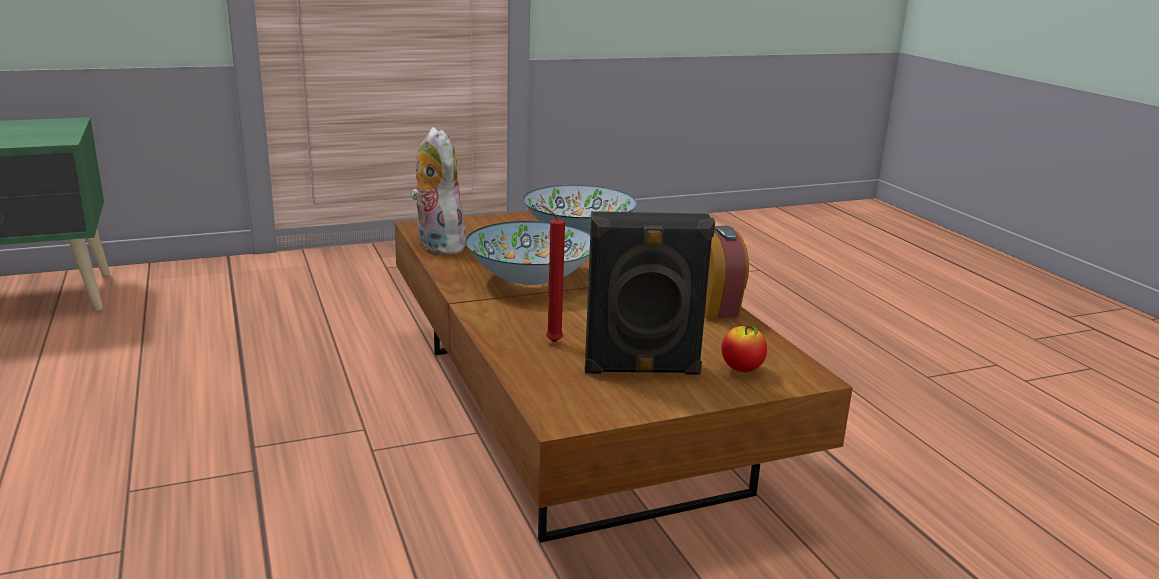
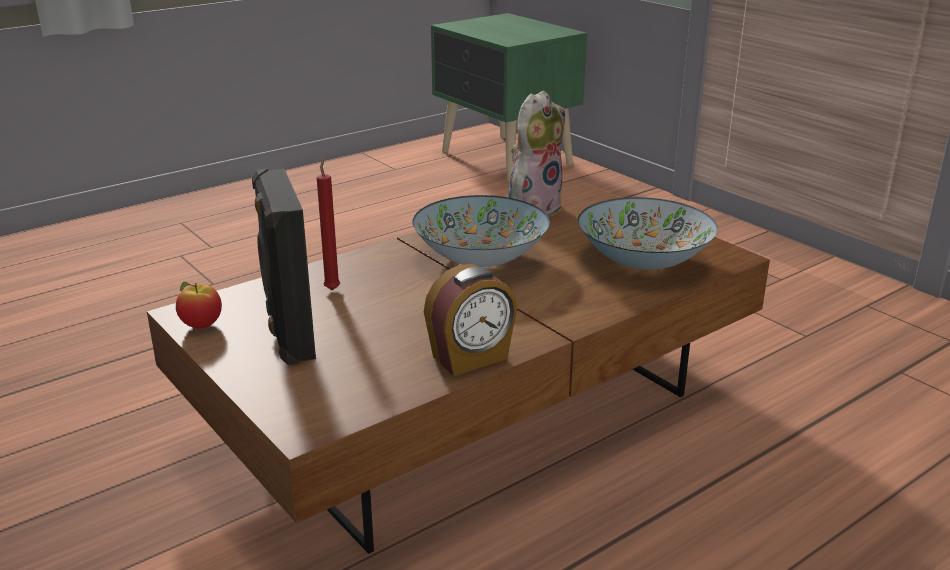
camera: 75 degrees right, 5 degrees up
(742, 370) = (307, 387): apple -> apple (201, 325)

